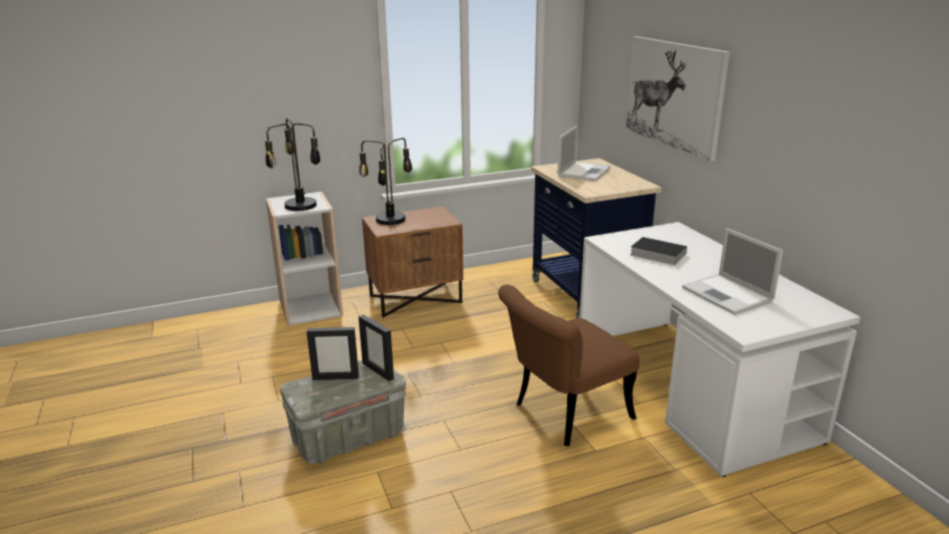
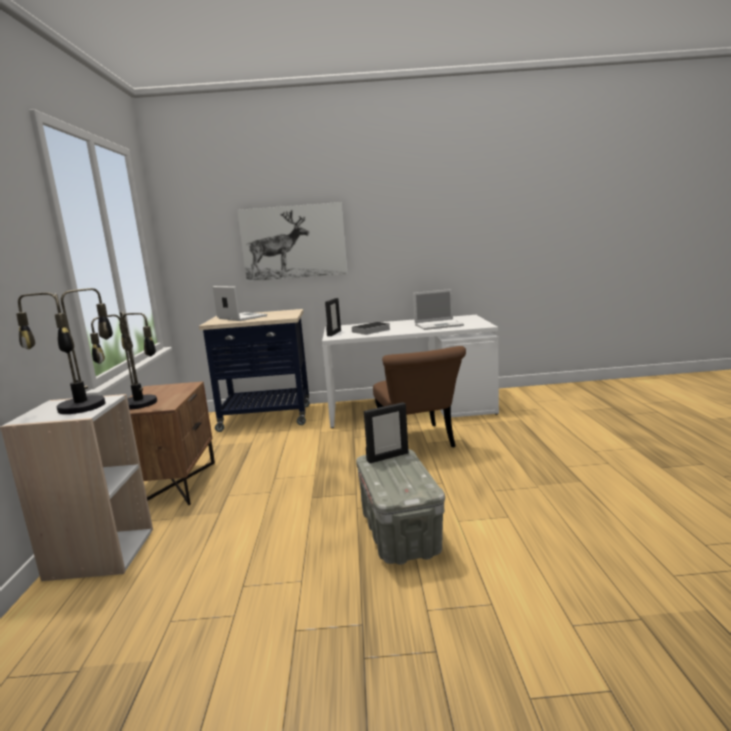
camera: 70 degrees left, 10 degrees down
(335, 377) = (386, 475): picture frame -> picture frame (334, 333)

